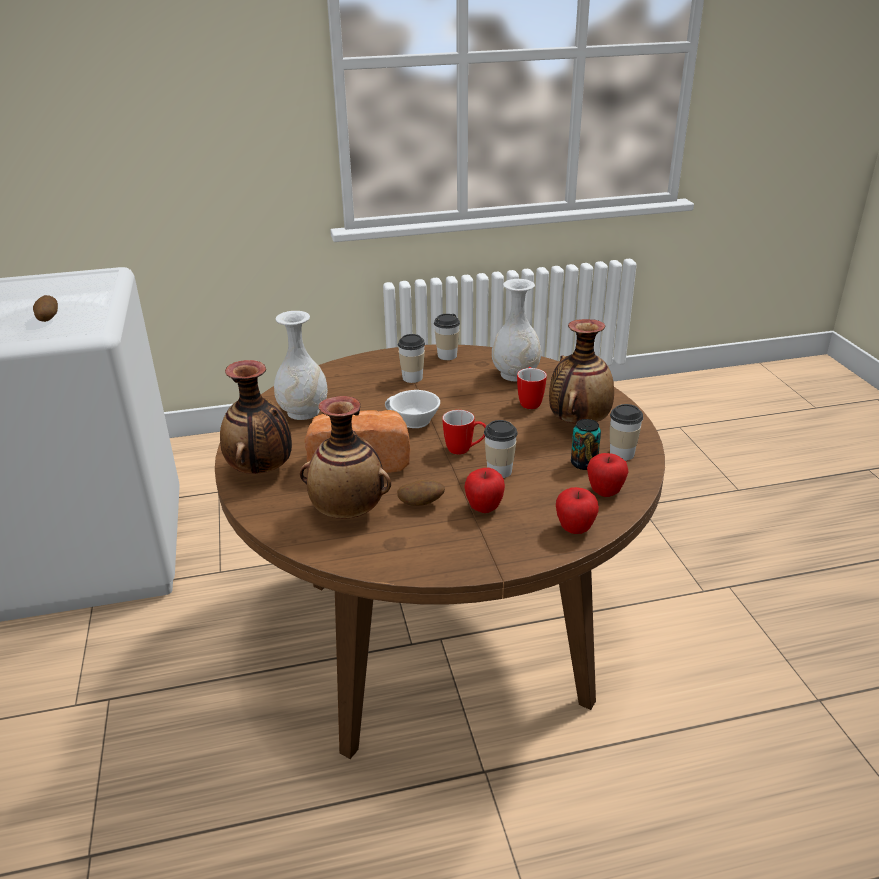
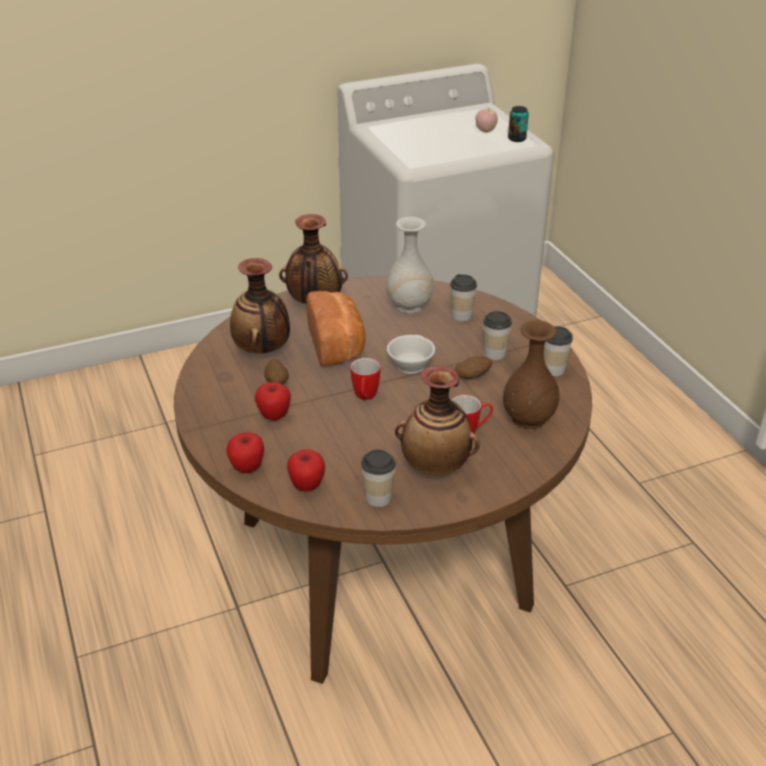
camera: 80 degrees right, 5 degrees up
(48, 319) = (426, 144): potato -> potato (472, 376)
(53, 288) = (485, 131): none -> apple
(499, 471) = (333, 420): cup -> cup (461, 316)
(516, 374) = (529, 419): white vase -> brown vase
(584, 463) = (355, 472): can -> can (517, 139)

